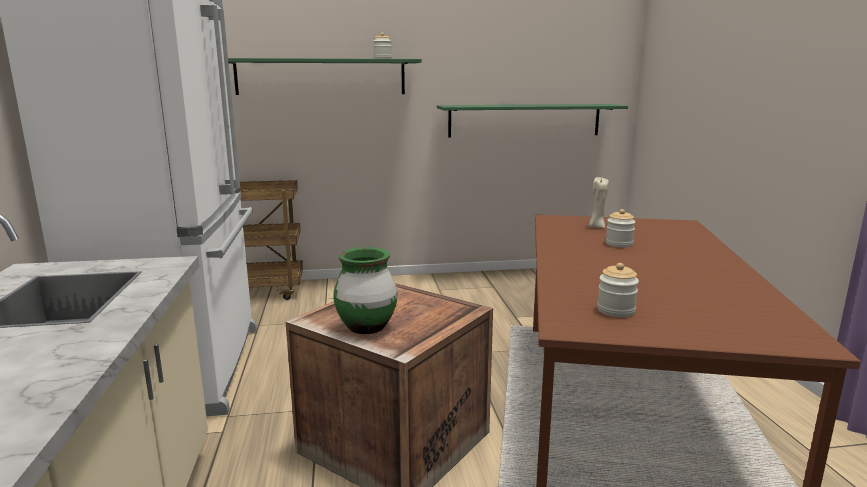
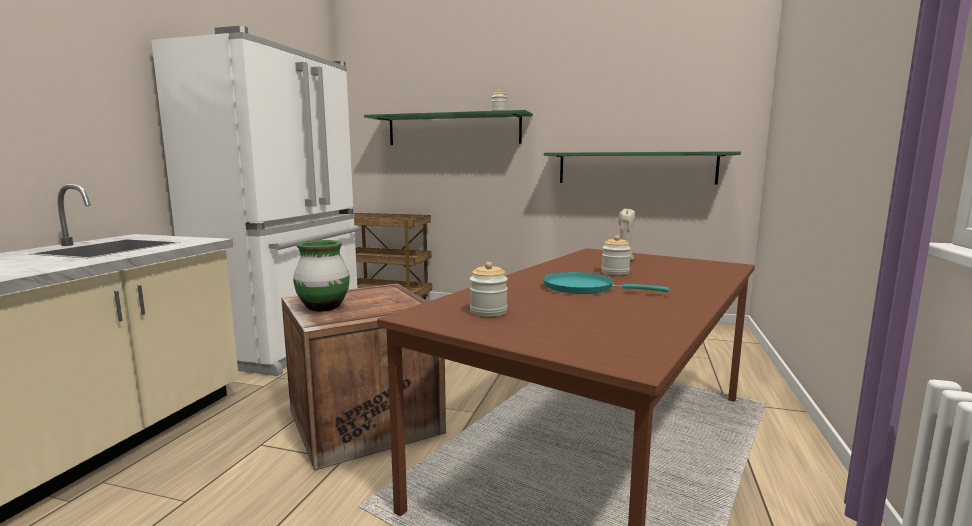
camera: 25 degrees right, 5 degrees down
(632, 267) = (583, 288): none -> turquoise frying pan

